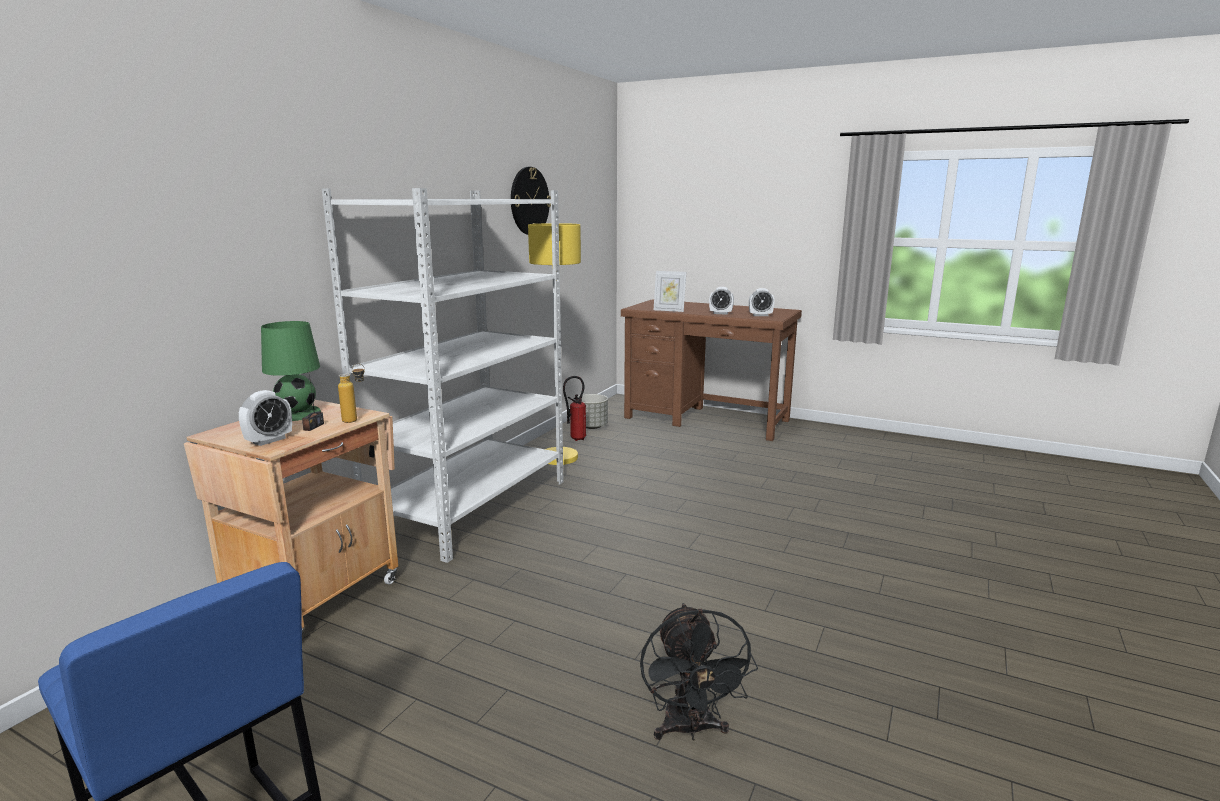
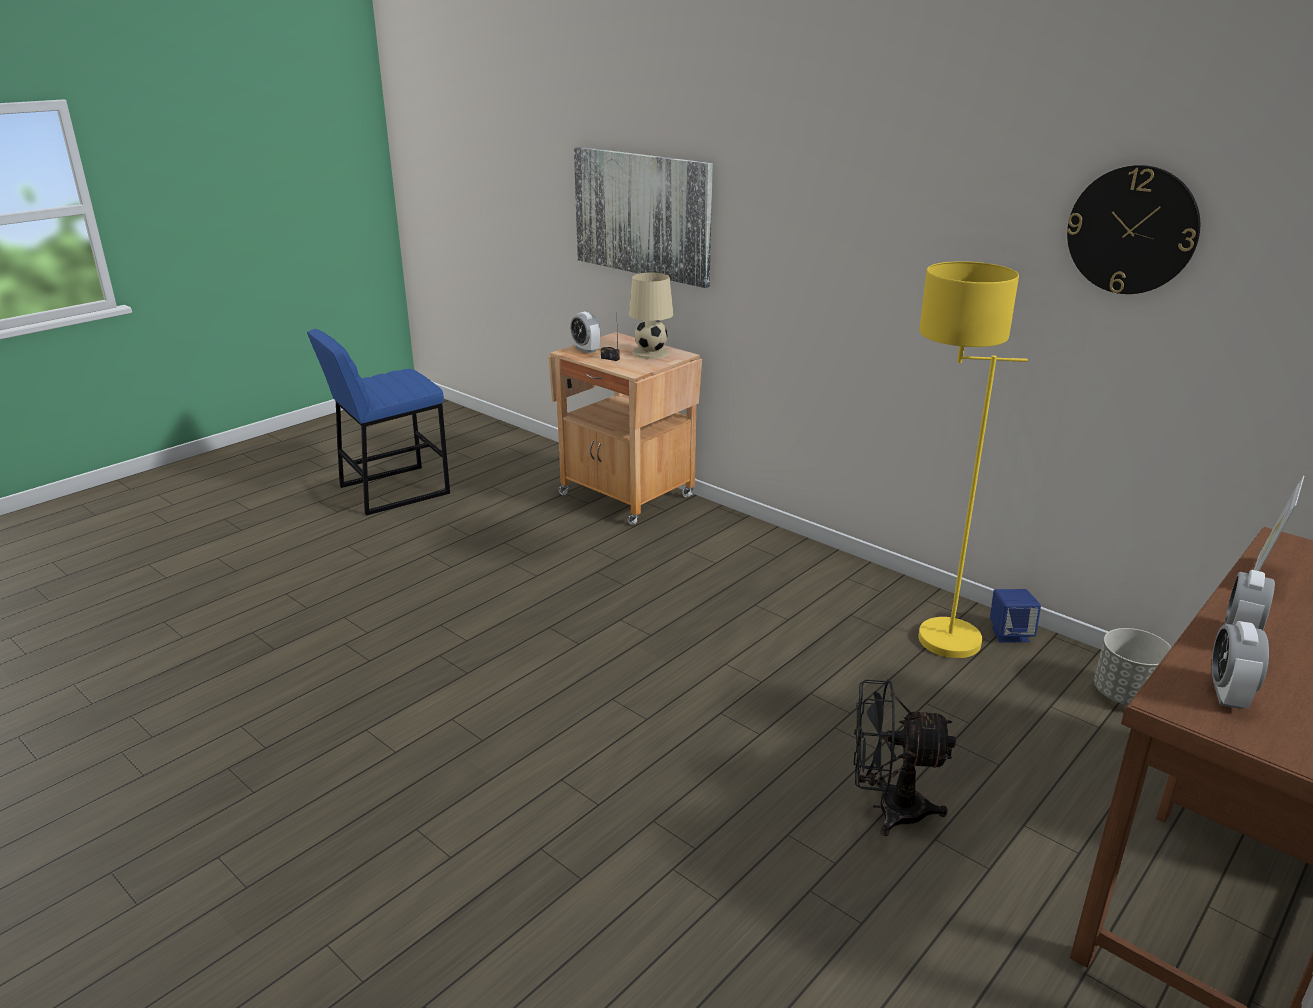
camera: 105 degrees right, 10 degrees up
(194, 267) = (642, 214): none -> picture
(297, 414) = (651, 353): green table lamp -> beige table lamp
(356, 420) = (618, 369): bottle -> none
(471, 507) = (782, 565): white bookcase -> none
(545, 445) = (1010, 634): none -> blue speaker
(575, 439) = (1046, 667): fire extinguisher -> none
(690, 729) = (343, 633): black fan -> black fan (887, 808)

